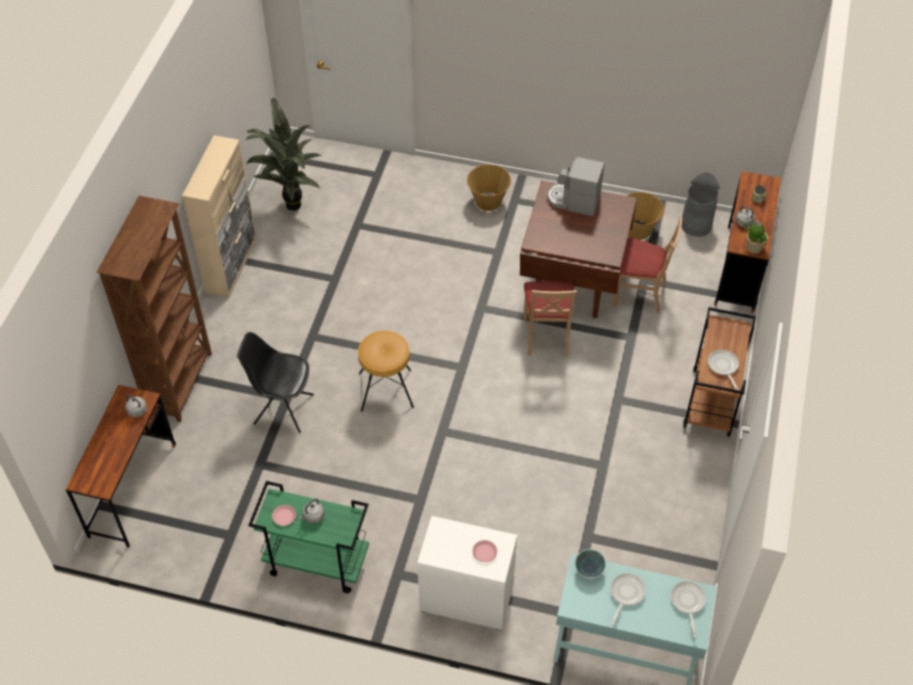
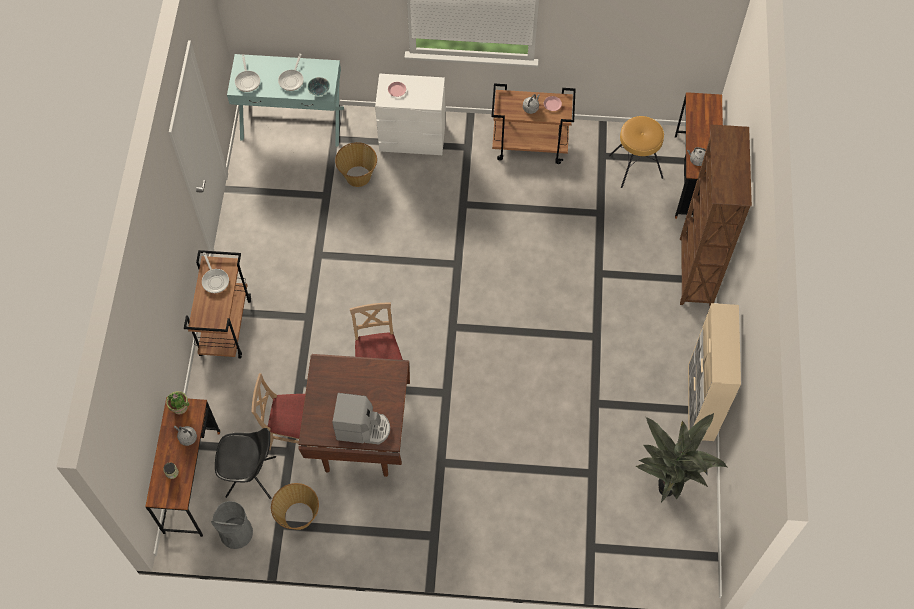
camera: 170 degrees right, 10 degrees up
(282, 409) = (598, 262): black chair -> black chair (252, 477)
(316, 563) = (530, 145): green cart -> brown cart
(386, 390) = (514, 293): brown stool -> brown stool (635, 166)
(488, 201) = (462, 528): basket -> basket (358, 176)

